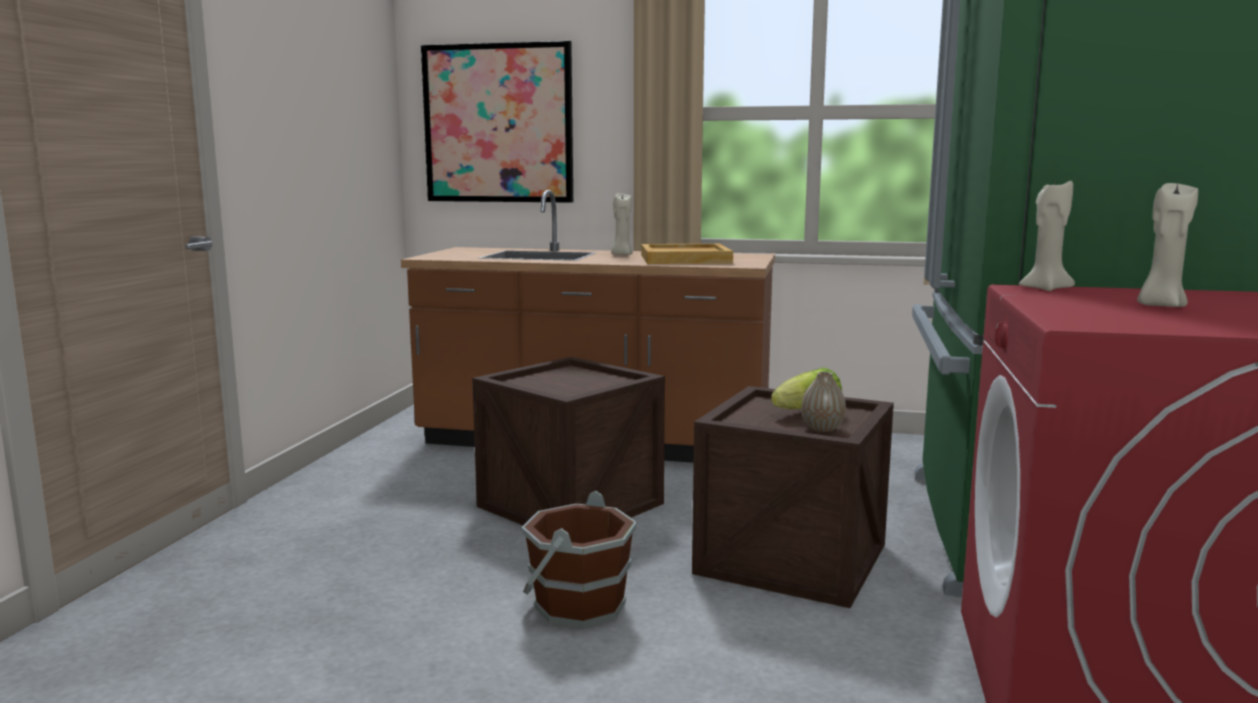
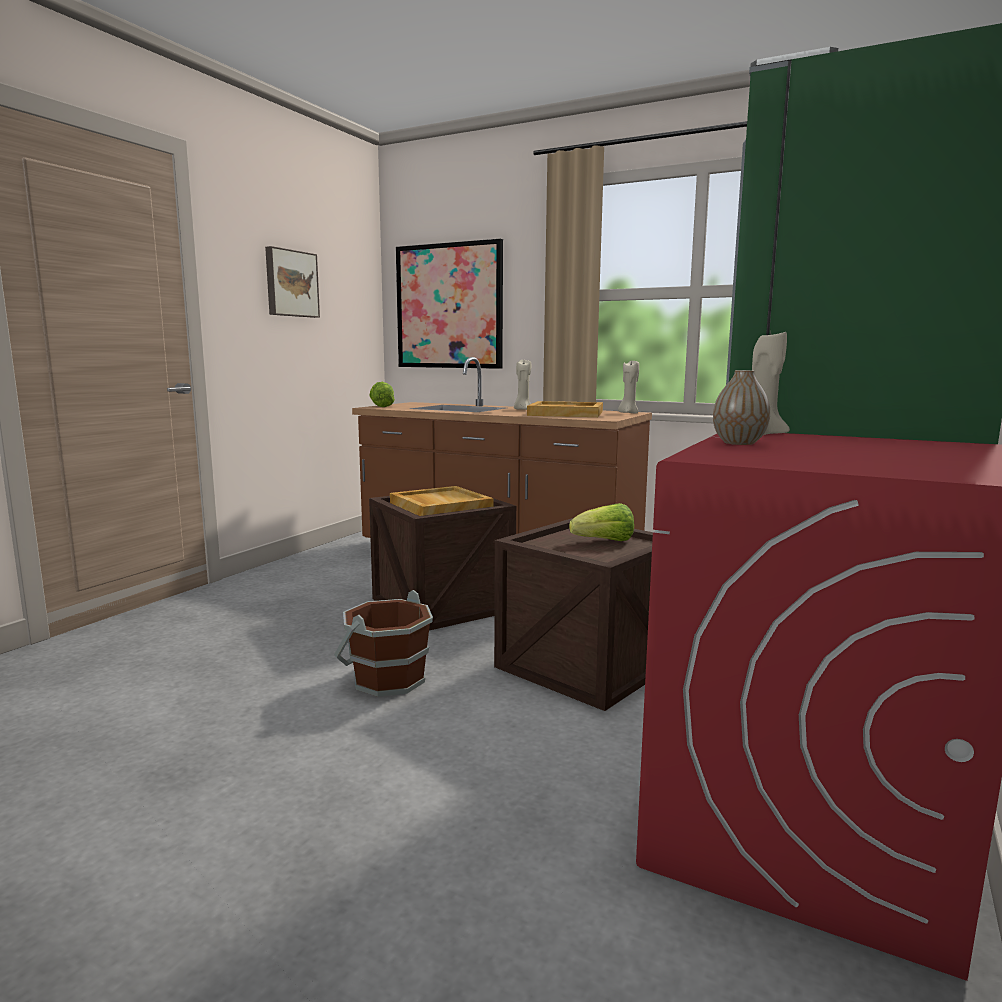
camera: 15 degrees right, 0 degrees up
(308, 95) = (290, 283): none -> picture
(436, 255) = (382, 406): none -> lettuce
(566, 382) = (439, 506): none -> beige tray
(822, 429) = (601, 554): vase -> vase (739, 443)
(1160, 306) = (835, 449): beige candle -> beige candle (628, 413)

